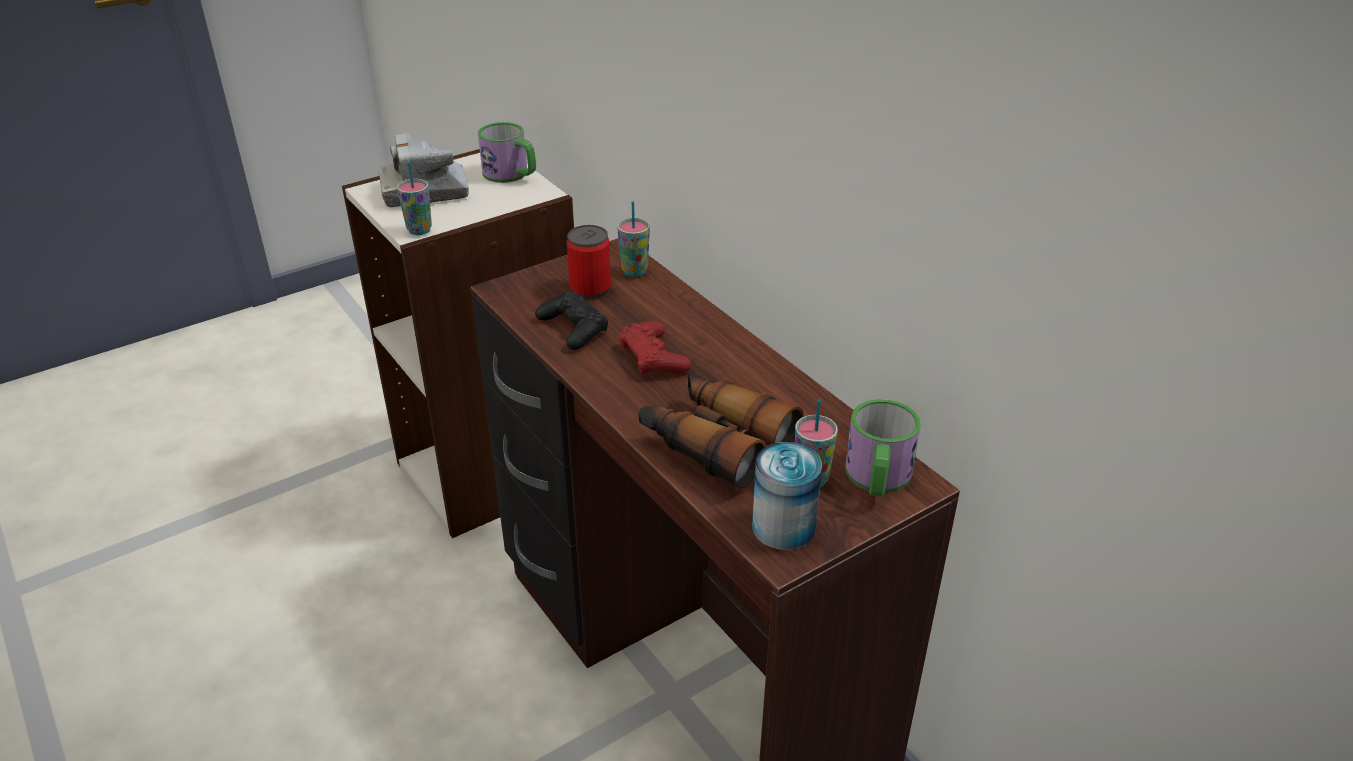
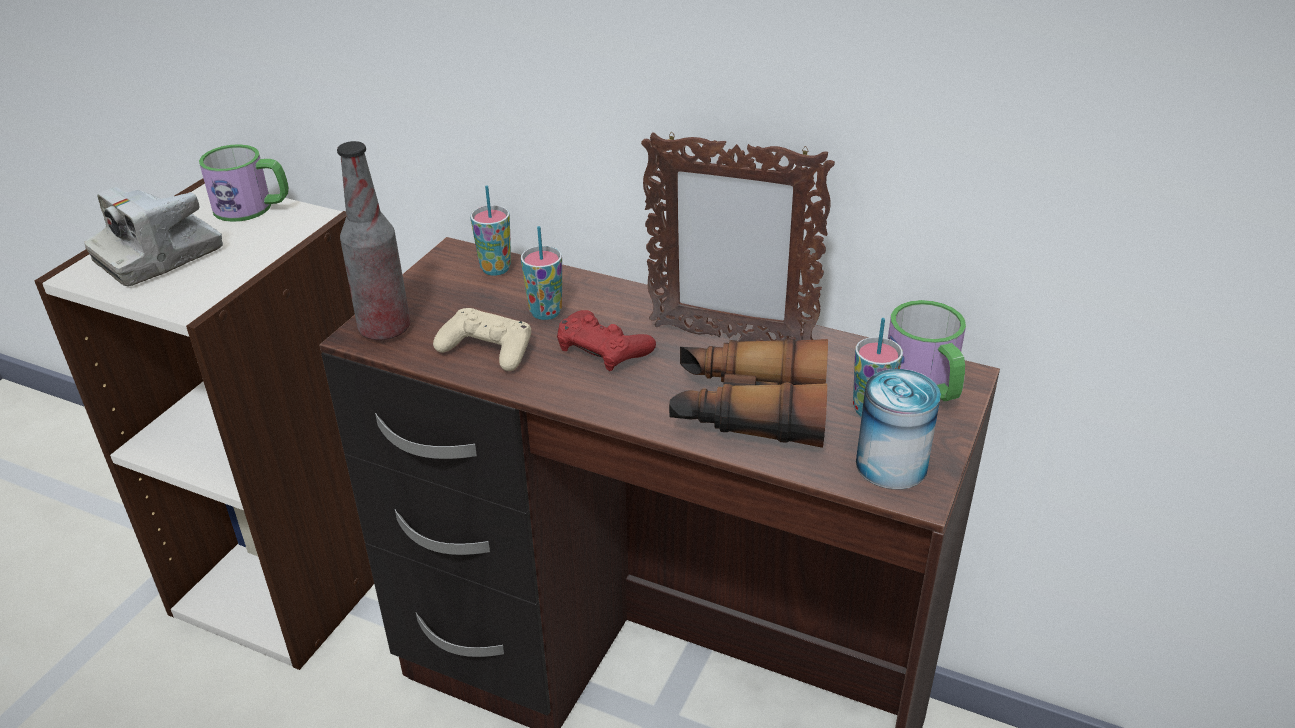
camera: 30 degrees left, 0 degrees up
(419, 230) = (196, 301): cup -> cup (545, 312)
(519, 290) = (385, 329): none -> bottle
(573, 328) = (487, 349): black game controller -> beige game controller
(590, 289) = (465, 302): can -> none
(755, 383) = (729, 338): none -> picture frame

